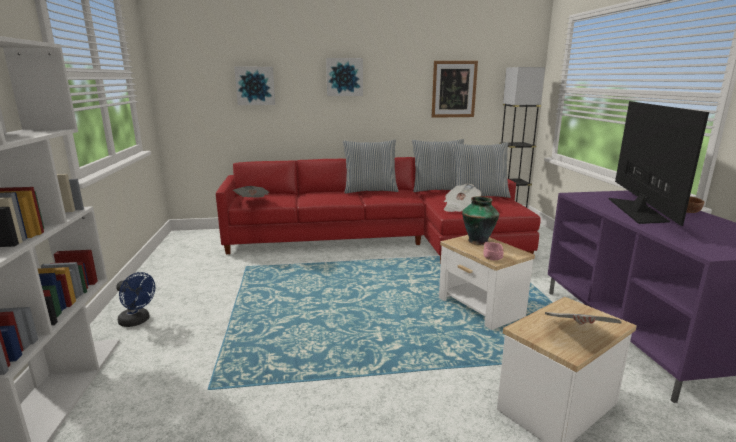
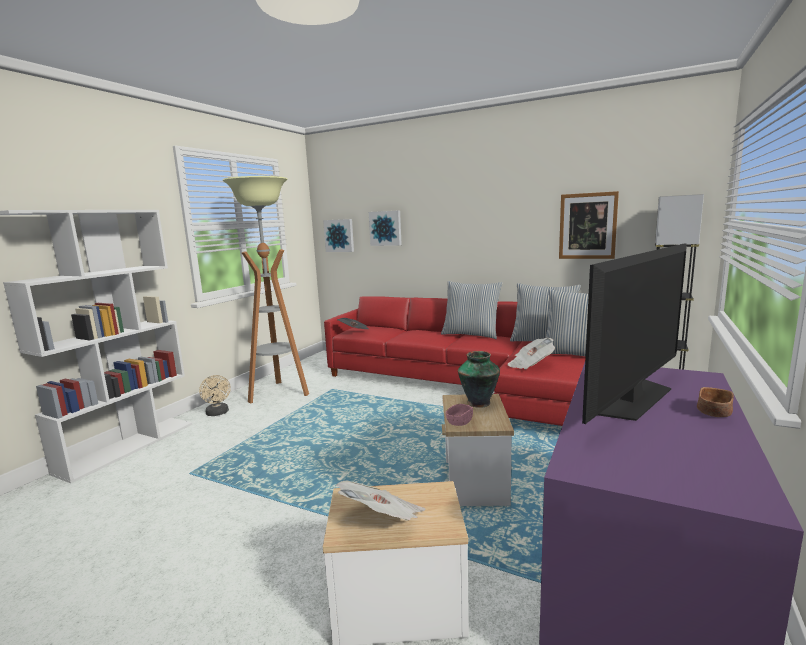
camera: 35 degrees right, 5 degrees down
(138, 321) = (218, 413): blue fan -> beige fan
(186, 283) = (278, 393): none -> floor lamp
(344, 77) = (463, 217): picture -> picture (339, 235)

